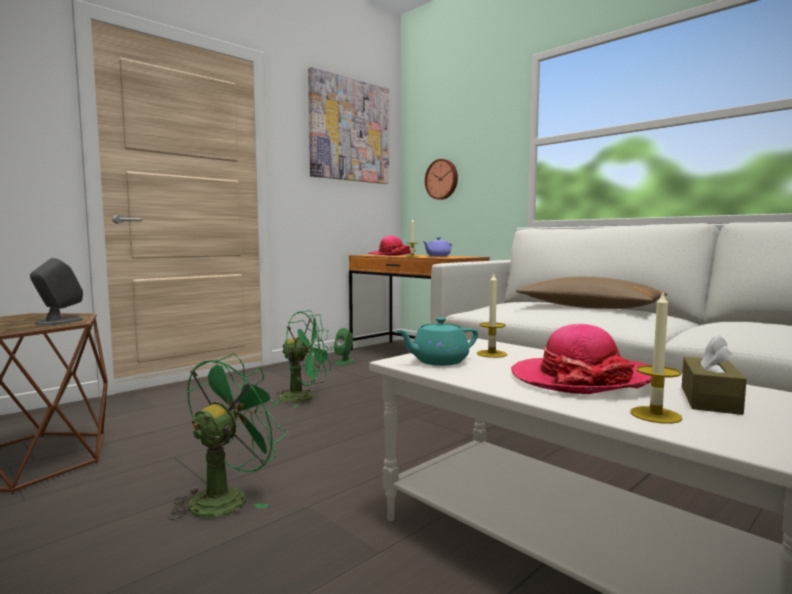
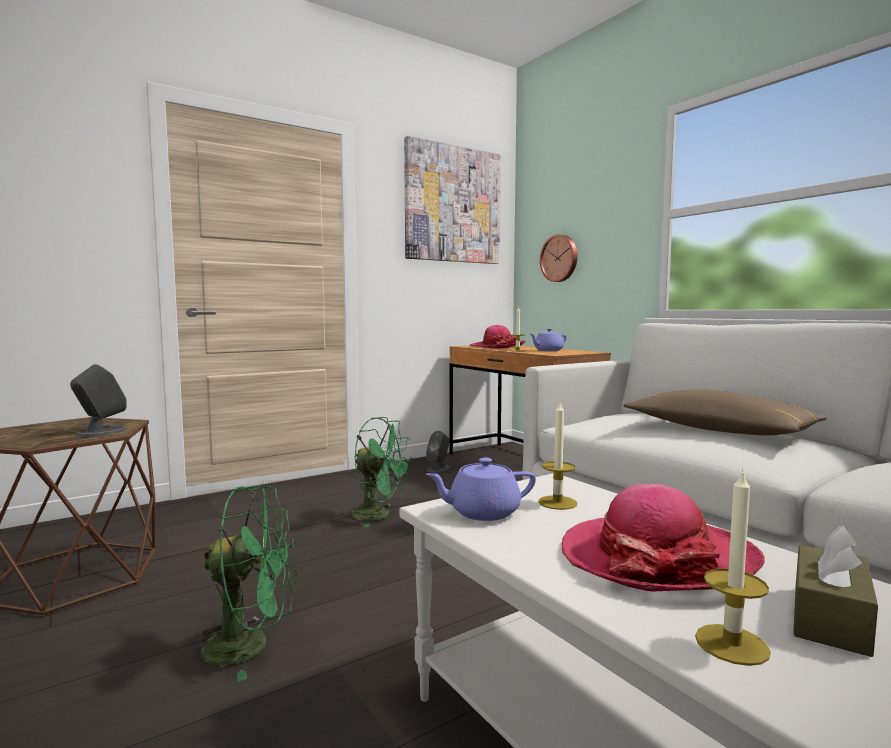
camera: 10 degrees right, 0 degrees up
(226, 497) = (250, 645): green fan -> green fan turned 45 degrees clockwise
(344, 362) = (438, 469): green speaker -> grey speaker
(438, 361) = (482, 512): turquoise teapot -> purple teapot

